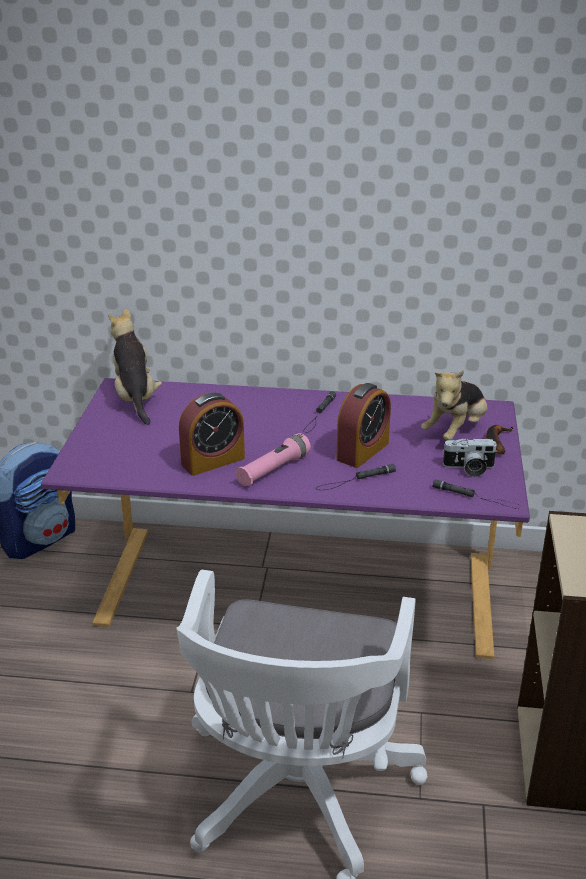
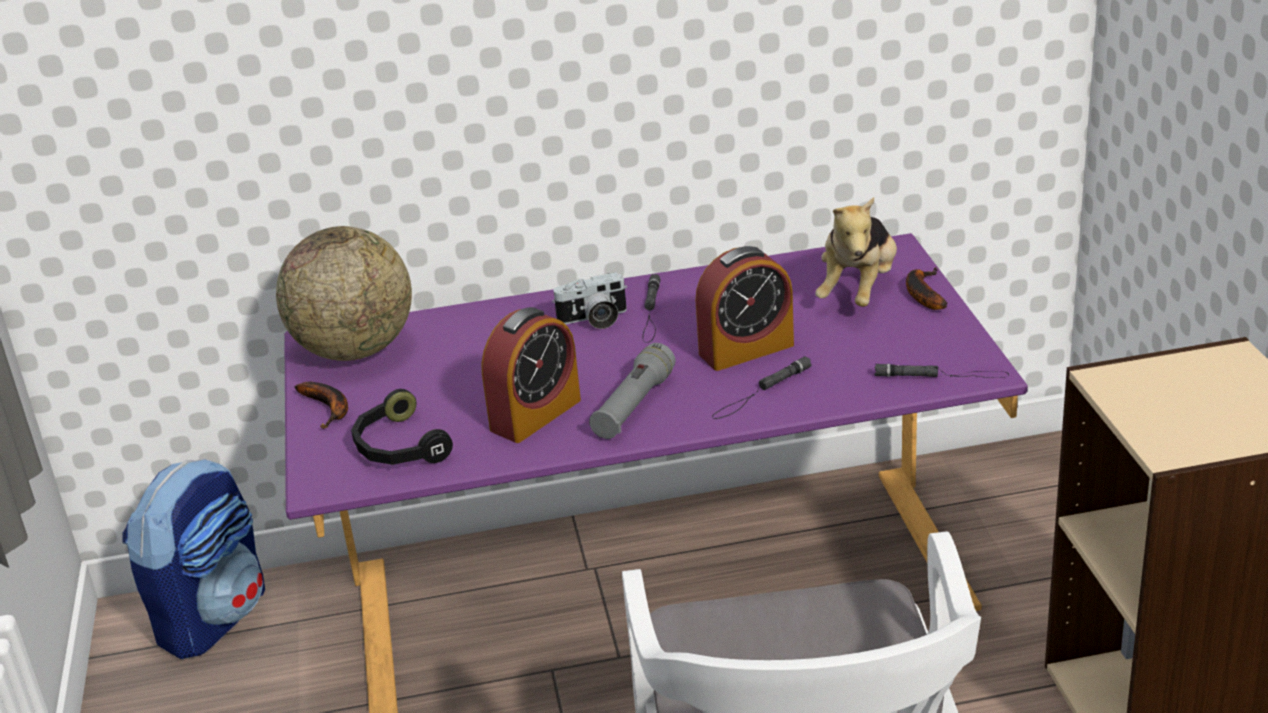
camera: 15 degrees left, 0 degrees up
(100, 428) = (329, 408): none -> banana
(123, 461) = (398, 447): none -> black headphones
(135, 398) = (355, 350): plush toy -> globe
(273, 470) = (633, 406): pink flashlight -> grey flashlight
(362, 451) = (746, 349): alarm clock -> alarm clock turned 45 degrees clockwise
(469, 468) = (908, 339): camera -> camera (594, 320)

